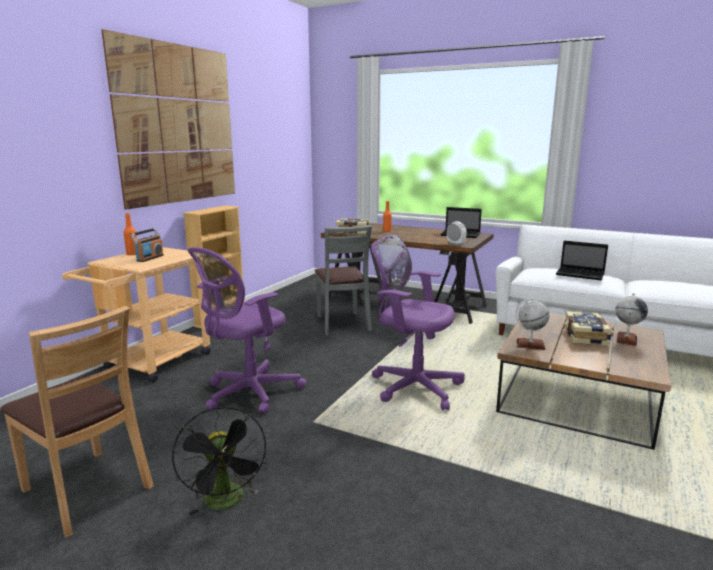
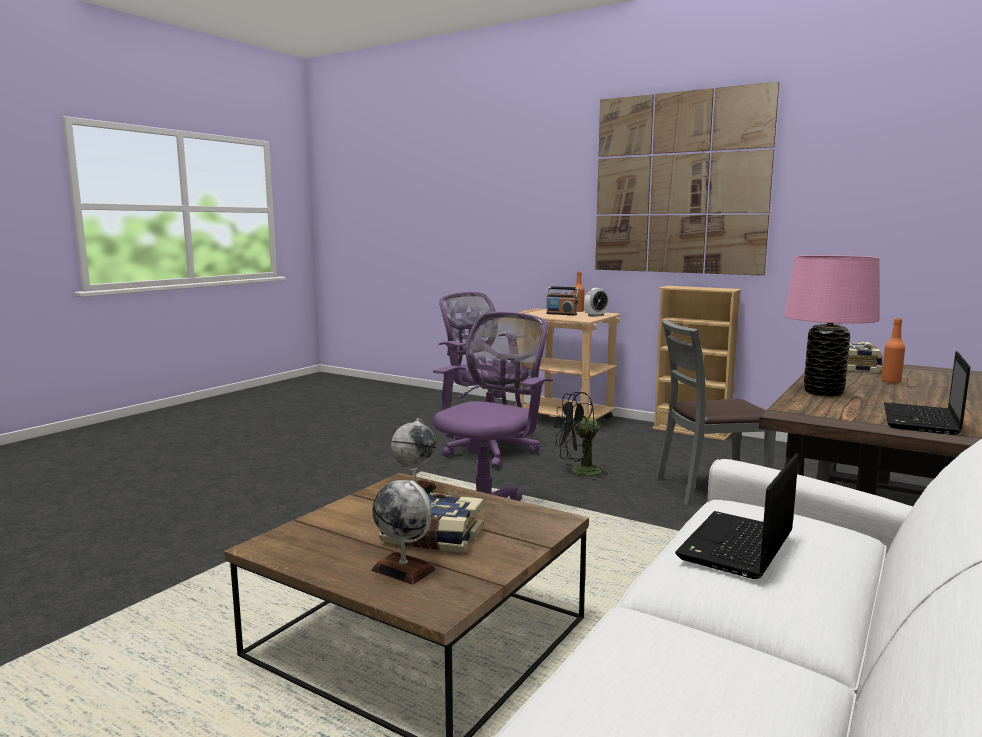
camera: 95 degrees right, 5 degrees down
(87, 490) = (366, 422): brown chair -> none
(226, 502) = (325, 451): black fan -> black fan (579, 473)
(417, 239) = (823, 392): none -> pink table lamp
(455, 244) = (792, 409): alarm clock -> alarm clock (595, 316)

